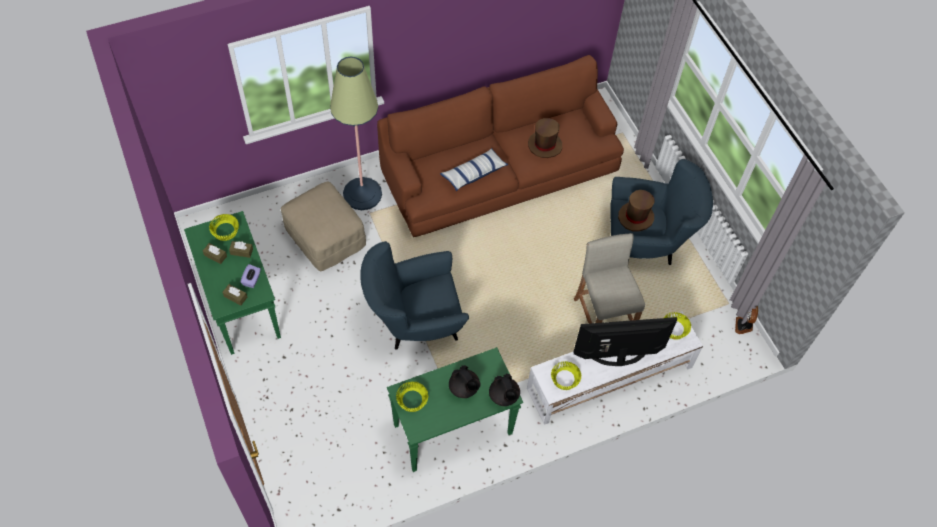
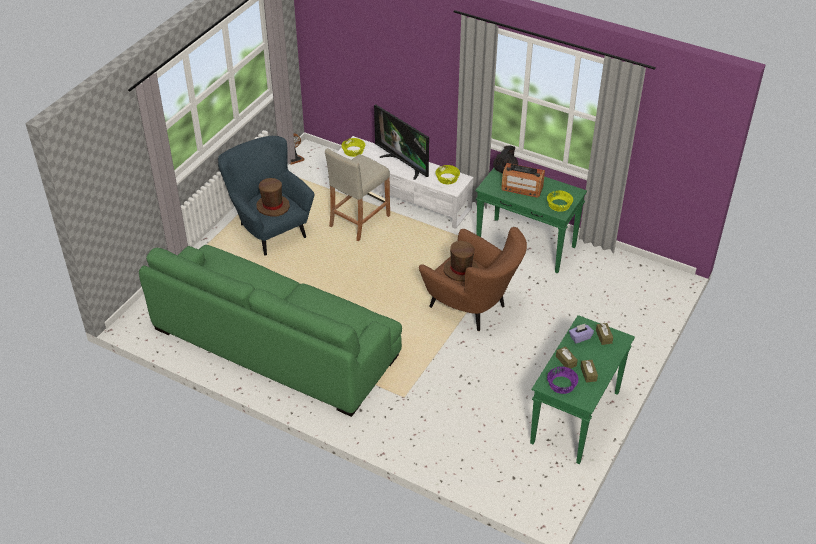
camera: 125 degrees left, 15 degrees down
(225, 230) = (561, 384): yellow bowl -> purple bowl
(326, 237) = (457, 409): beige ottoman -> none
(362, 194) = (389, 415): floor lamp -> none
(415, 324) = (472, 308): blue armchair -> brown armchair
(464, 388) = (522, 188): black teapot -> radio
(473, 173) = (324, 303): pillow -> none
(500, 172) = (275, 342): brown sofa -> green sofa
(544, 145) = (251, 278): brown hat -> brown hat (460, 270)

